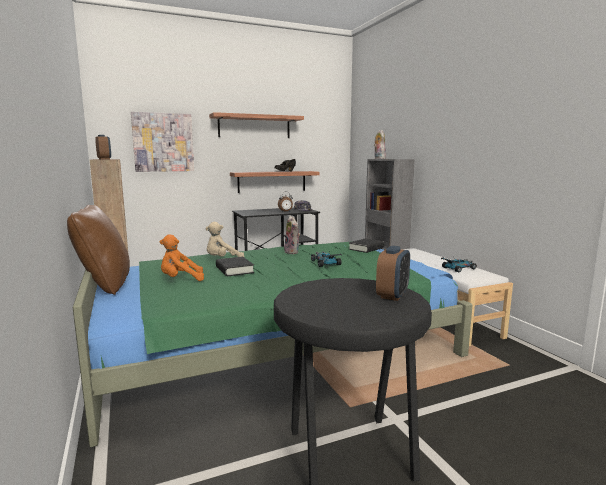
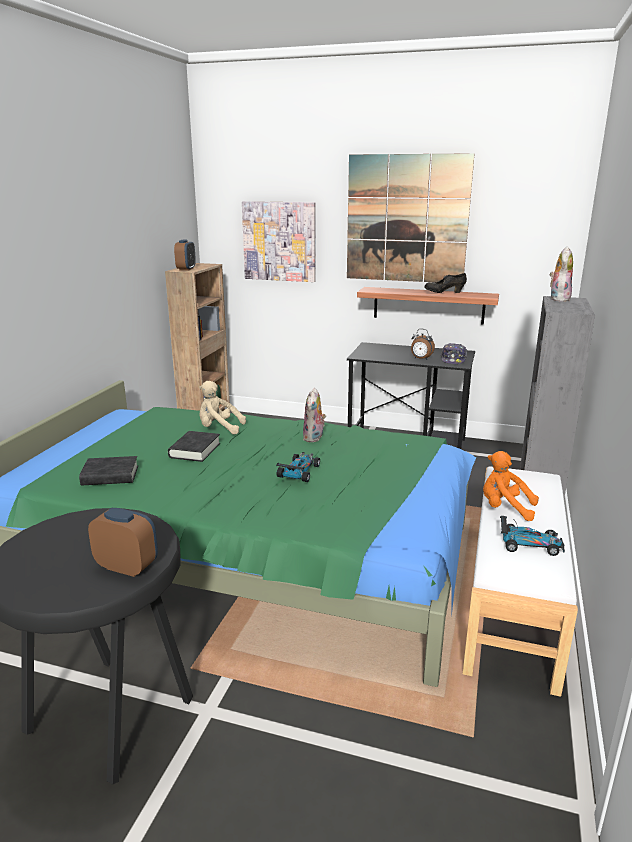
camera: 40 degrees right, 10 degrees up
(105, 285) = (79, 433): brown pillow -> none
(180, 280) = (130, 448): orange plush toy -> orange plush toy (505, 508)
(254, 126) = (406, 219): shelf -> picture
(366, 248) = (420, 460): black book -> black book (110, 476)
(392, 295) = (127, 567): alarm clock -> alarm clock turned 135 degrees counterclockwise

